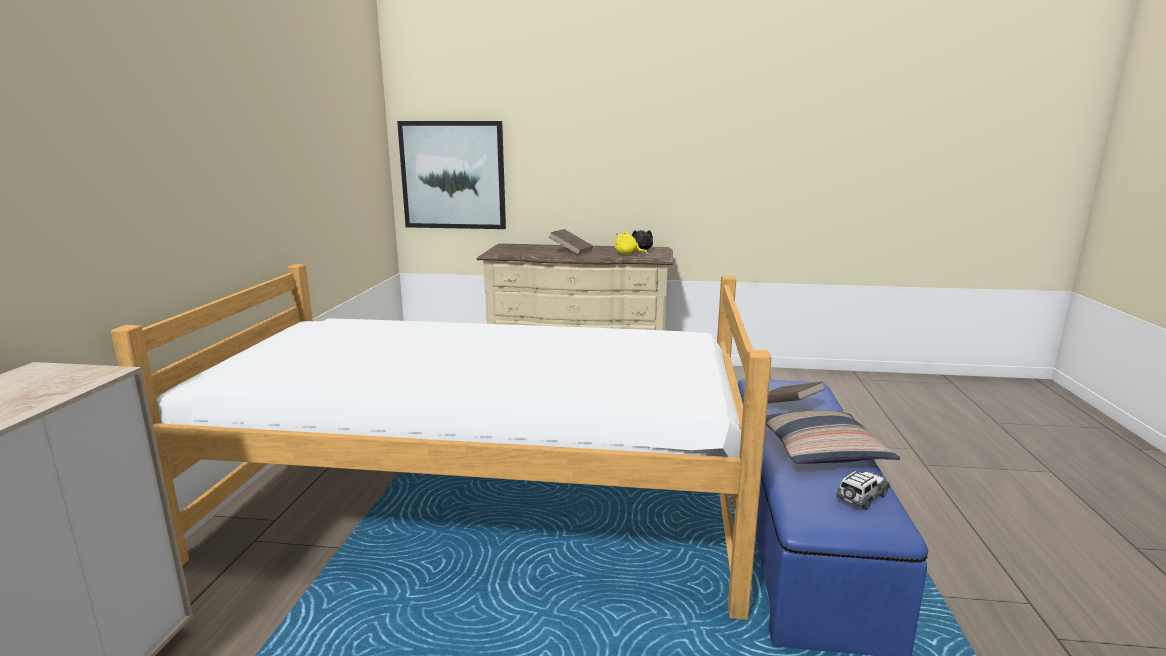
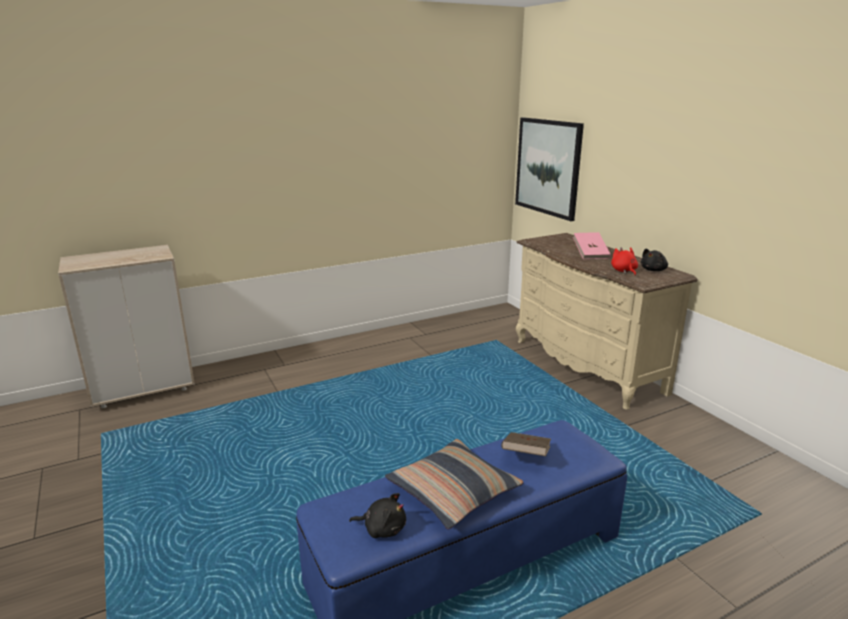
camera: 55 degrees right, 5 degrees up
(481, 506) = (354, 412): bed -> none
(571, 251) = (590, 254): brown book -> pink book
(628, 254) = (624, 271): yellow plush toy -> red plush toy
(861, 498) = (382, 528): toy car -> black plush toy

